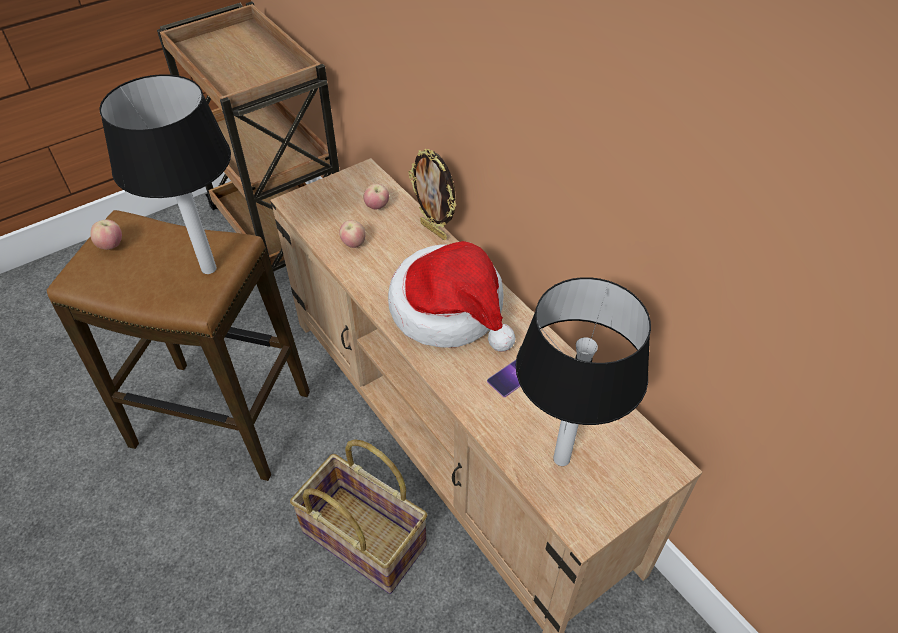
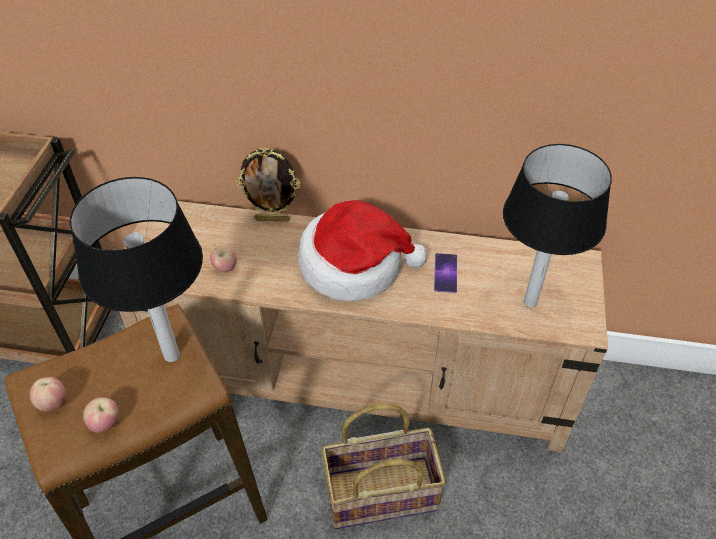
camera: 45 degrees left, 0 degrees up
(377, 207) = (206, 230): apple -> apple (105, 424)

